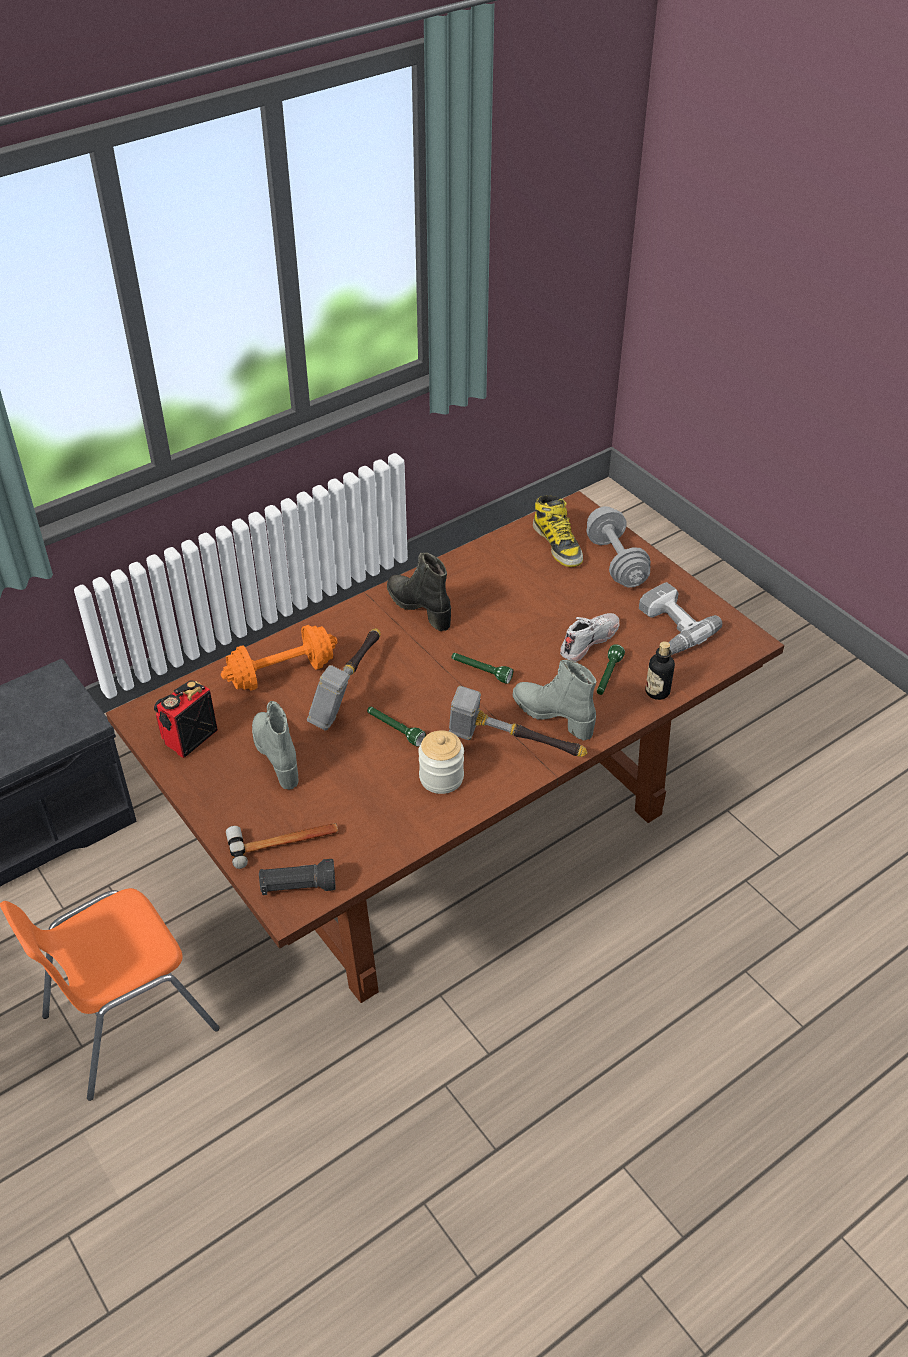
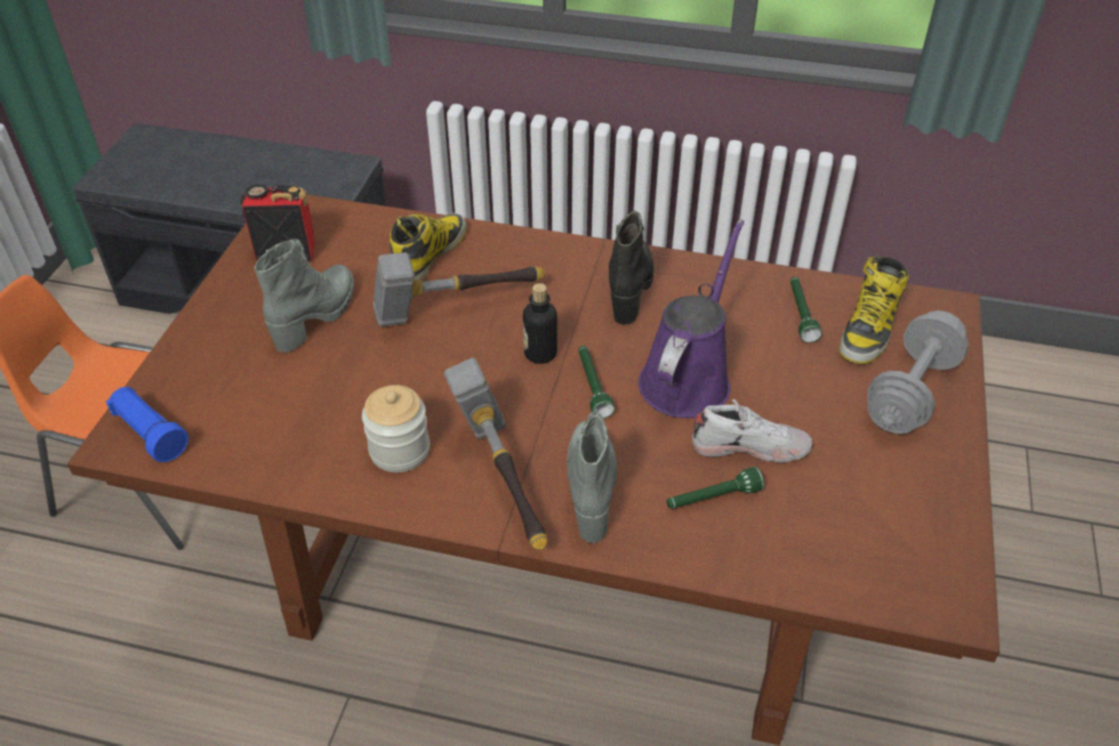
camera: 50 degrees right, 0 degrees up
(282, 673) = (429, 254): orange dumbbell -> boot
(284, 842) = (204, 388): hammer -> none
(298, 887) = (150, 434): black flashlight -> blue flashlight
(394, 729) = (434, 373): green flashlight -> green flashlight (800, 314)
(516, 631) = (688, 378): none -> purple watering can
(657, 691) = (743, 562): bottle -> bottle (540, 353)
(667, 629) = (863, 508): power drill -> none

